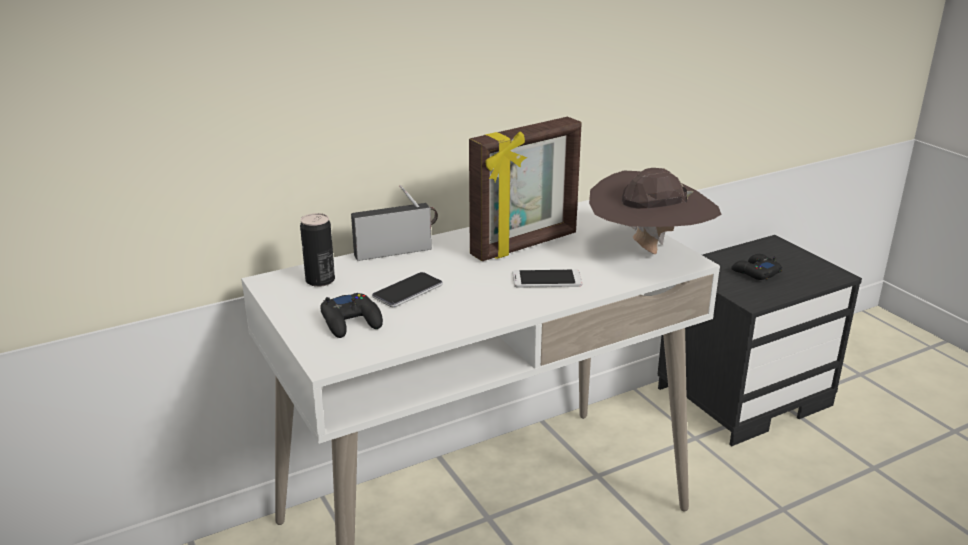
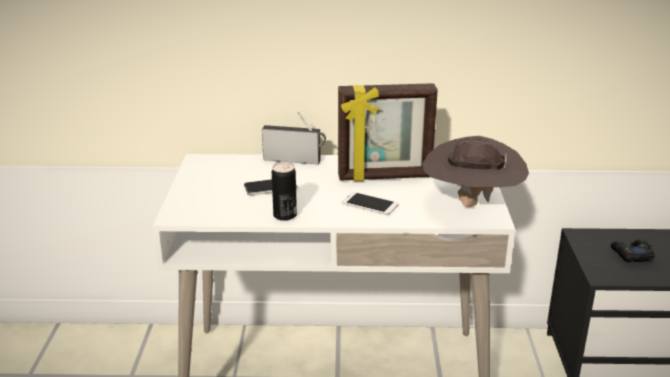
camera: 30 degrees right, 0 degrees up
(320, 280) = (227, 167): can -> can (285, 215)
(351, 322) = (214, 197): black game controller -> none

